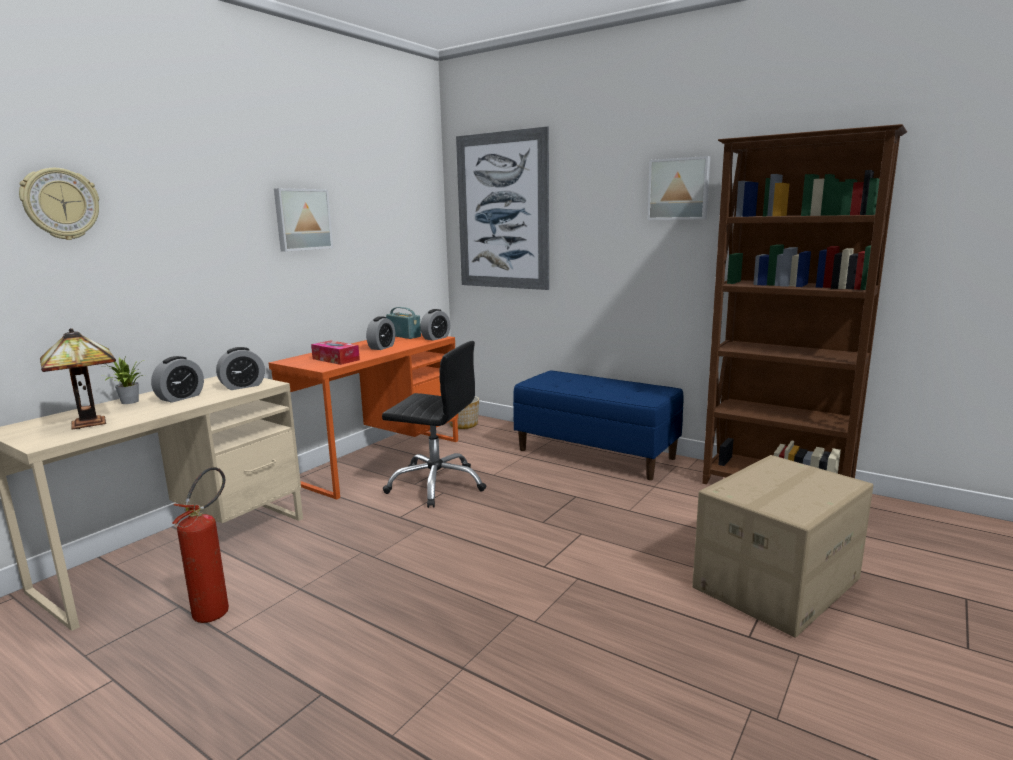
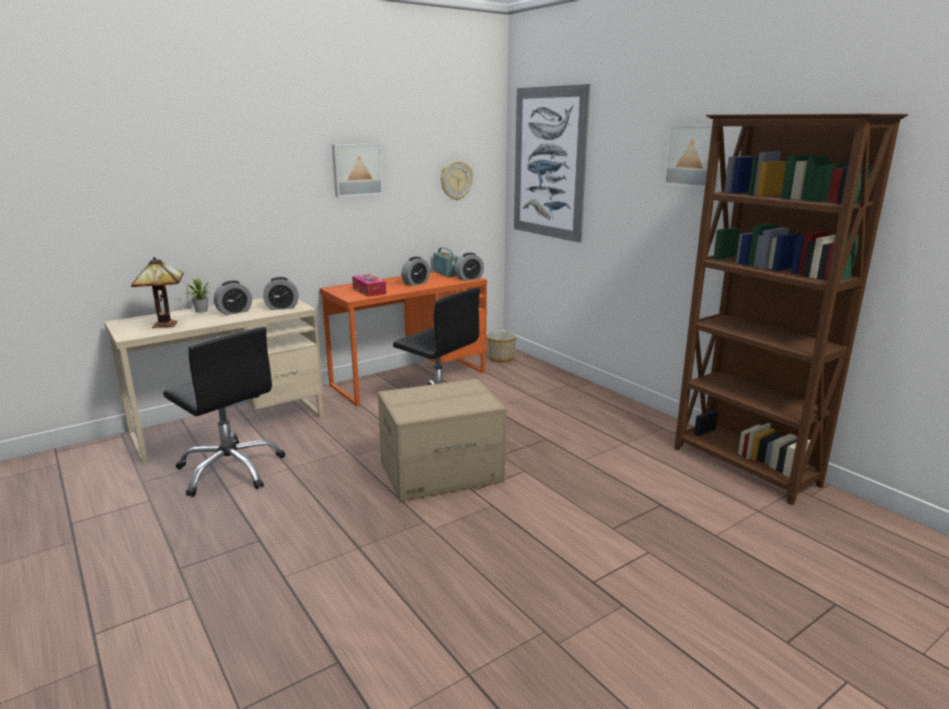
camera: 20 degrees right, 5 degrees up
(60, 204) = (162, 163): wall clock -> wall clock (456, 180)
(217, 608) = (231, 469): fire extinguisher -> black office chair
(596, 454) = (597, 404): blue bench -> none
(775, 582) = (658, 547): cardboard box -> cardboard box (441, 471)

